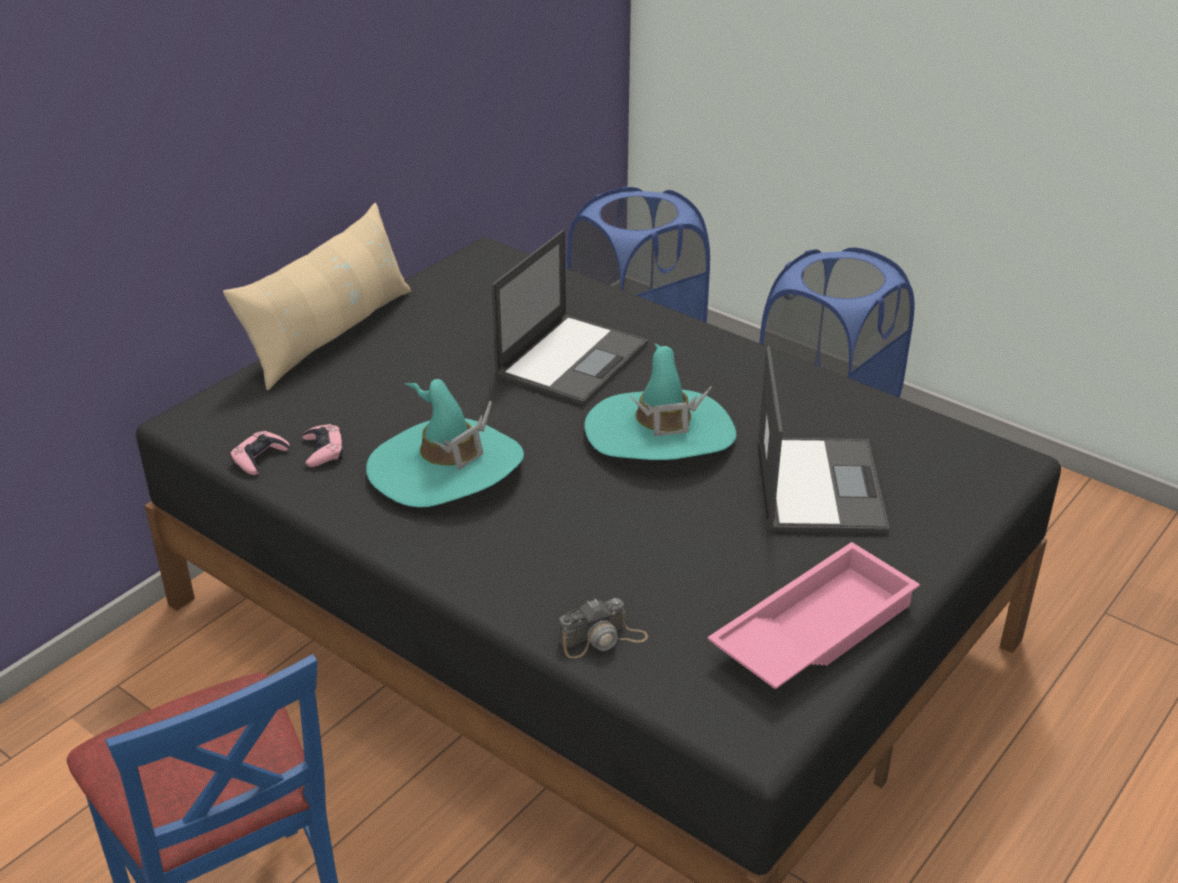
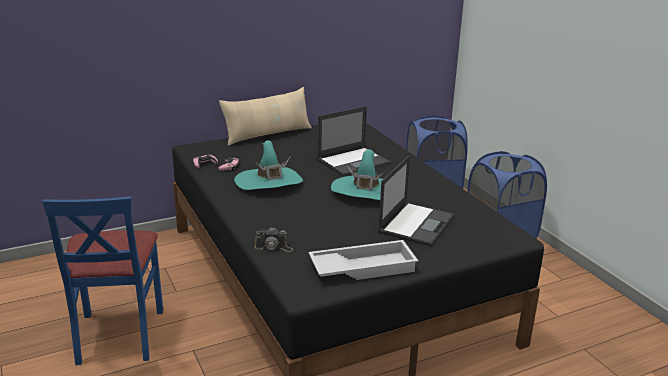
camera: 25 degrees right, 10 degrees down
(812, 629) = (363, 267): pink tray -> white tray

